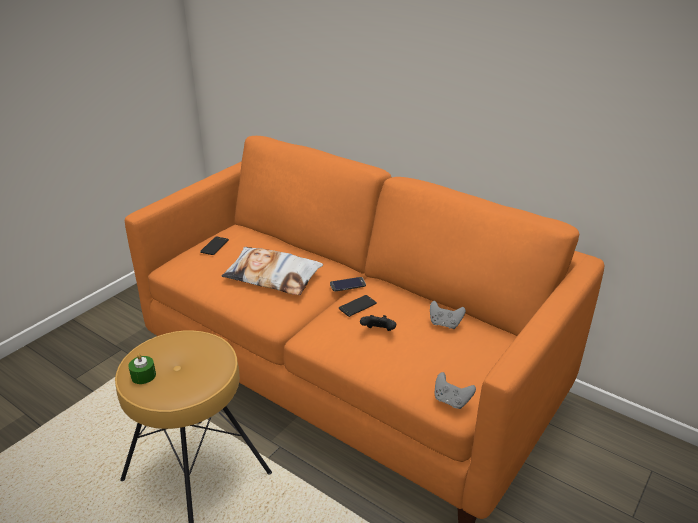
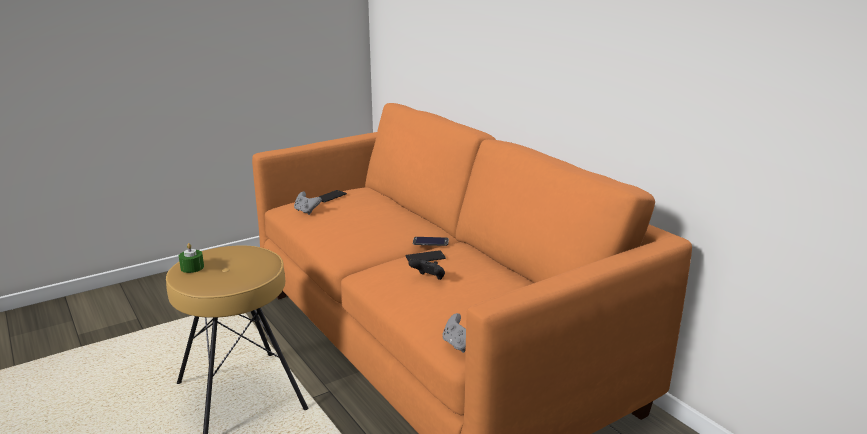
camera: 20 degrees right, 10 degrees down
(273, 276) = (364, 224): pillow -> none
(445, 324) = (501, 284): grey game controller -> grey game controller (306, 211)

